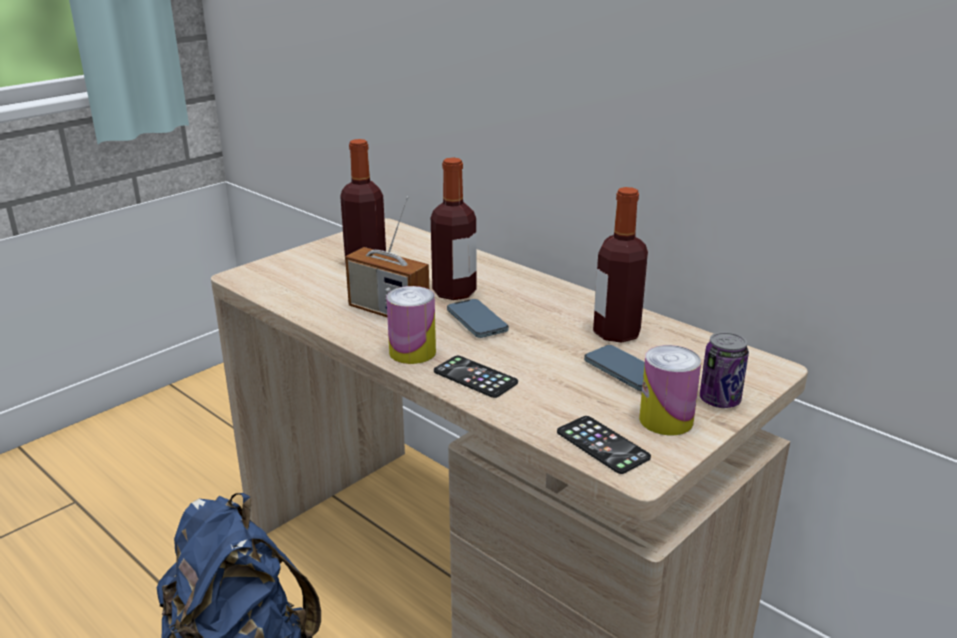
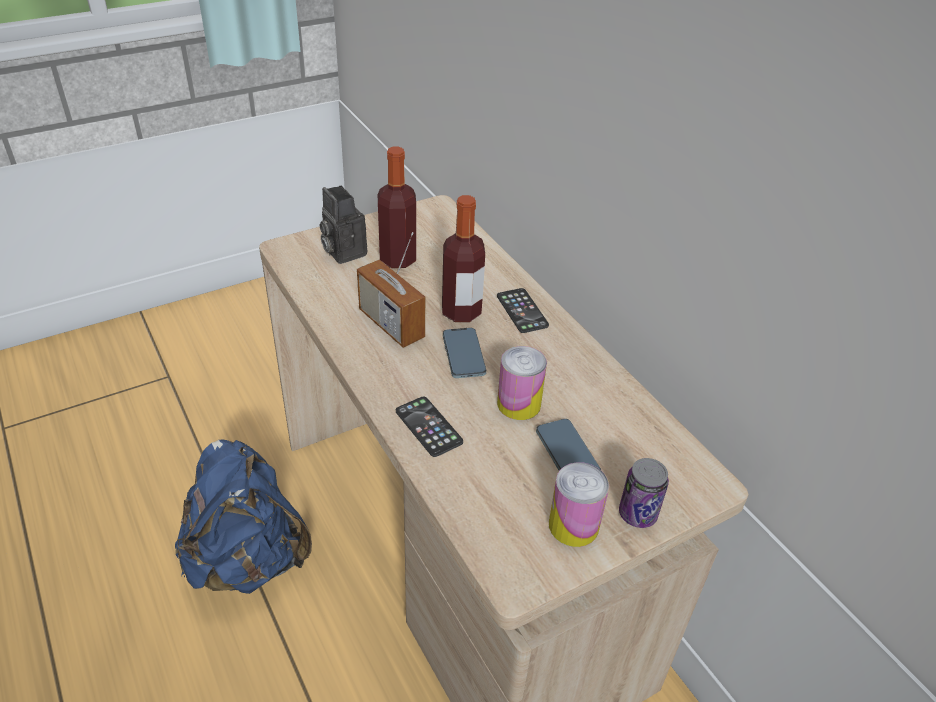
camera: 15 degrees right, 15 degrees up
(304, 269) = (342, 251): none -> camera
(412, 352) = (389, 381): can -> can (519, 404)
(602, 445) = (500, 540): phone -> phone (522, 311)
(616, 333) = (585, 401): bottle -> none

